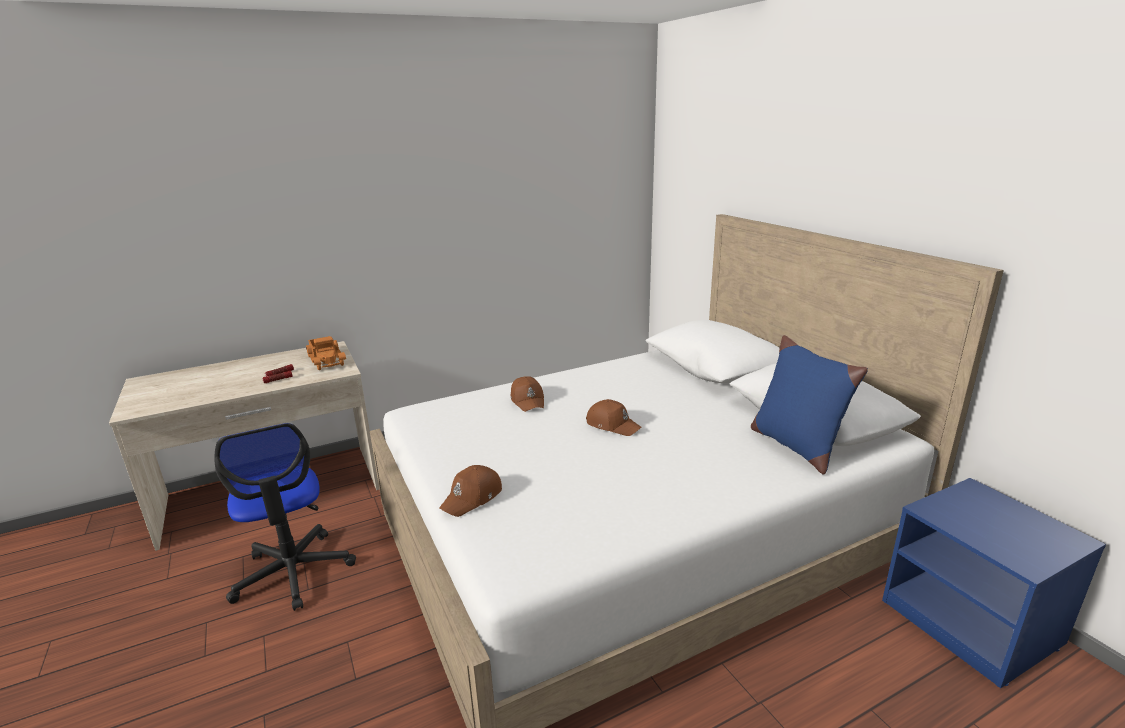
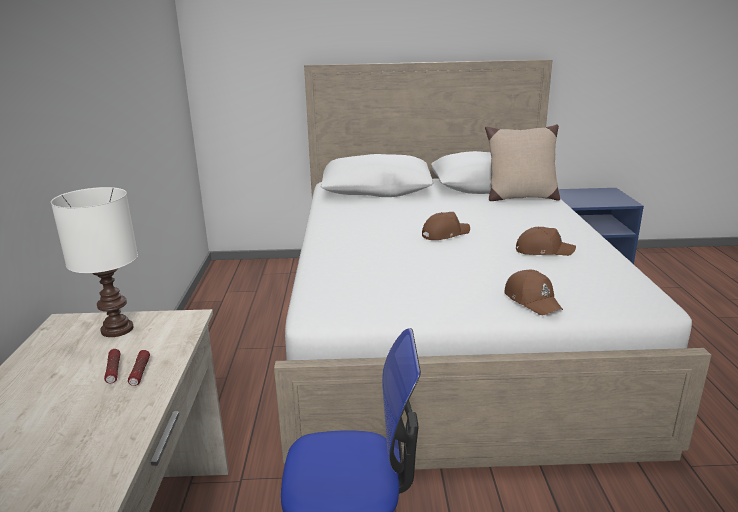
camera: 65 degrees left, 0 degrees up
(327, 359) = (116, 329): toy truck -> white table lamp
(528, 400) = (361, 254): brown cap -> brown cap (543, 250)
(795, 445) = (520, 197): blue pillow -> beige pillow

